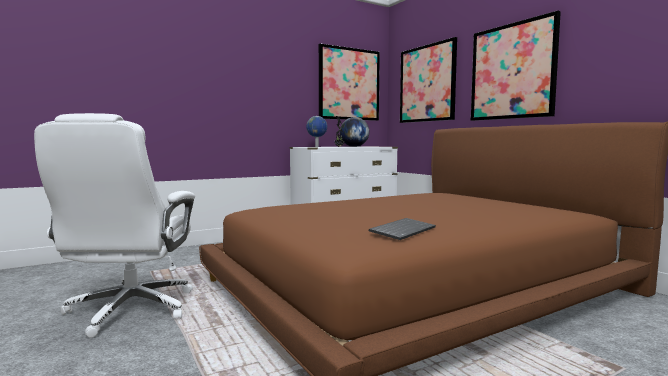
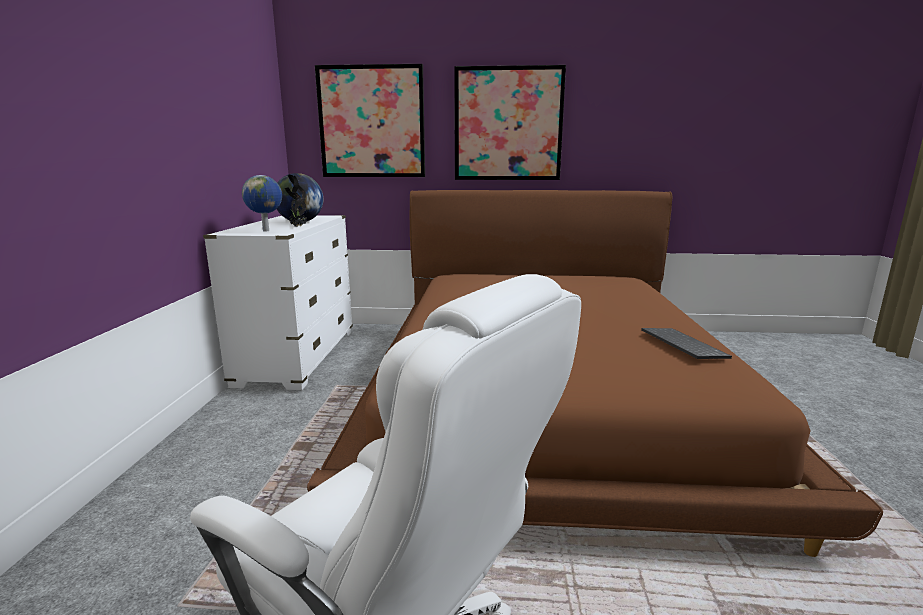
camera: 55 degrees left, 10 degrees up
(349, 84) = (250, 111): picture -> none

